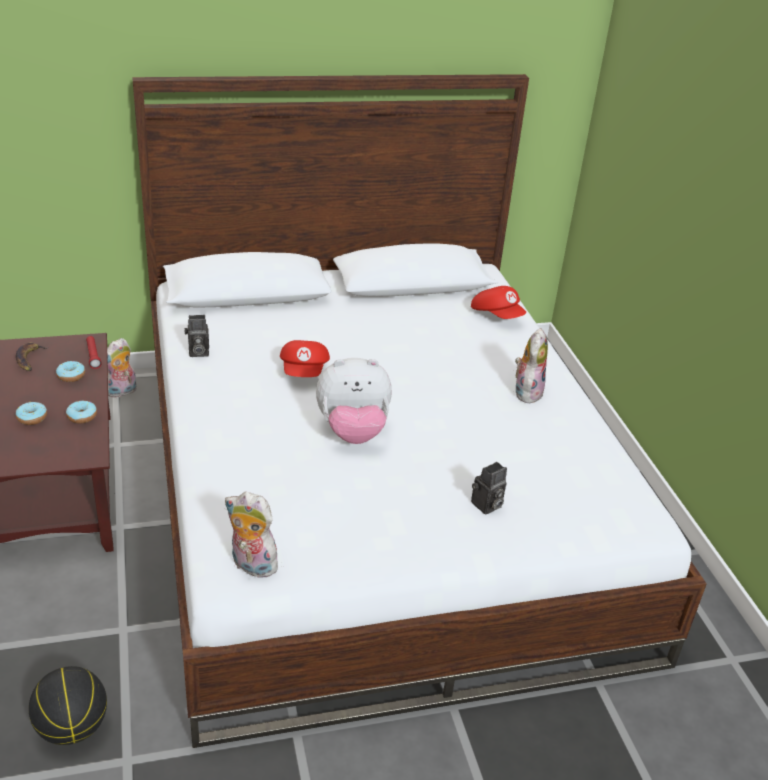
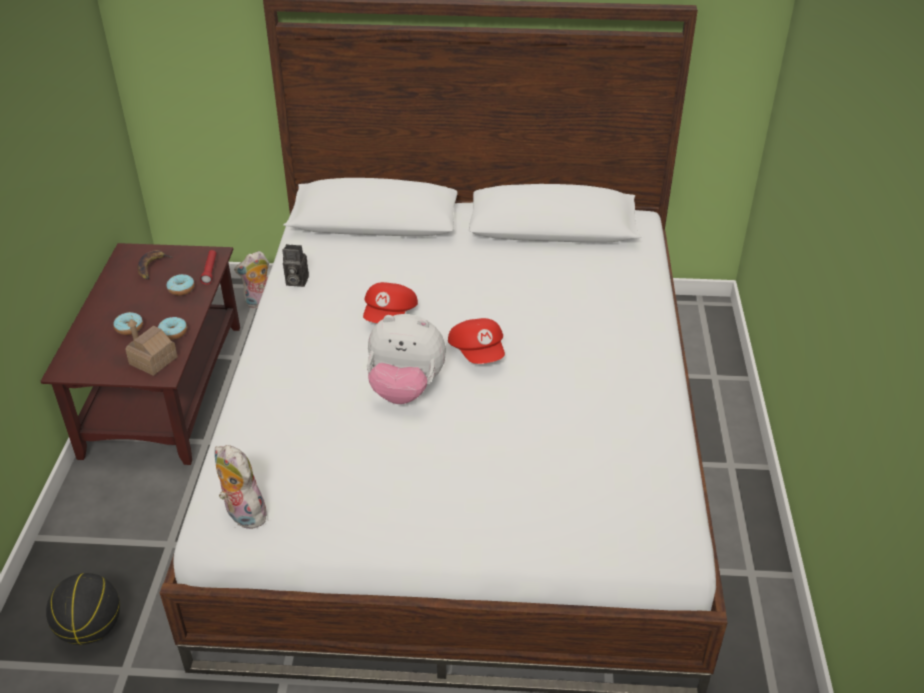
camera: 20 degrees right, 5 degrees up
(73, 445) = (153, 360): none -> toy house
(486, 506) = (504, 493): camera -> none
(497, 315) = (627, 275): red cap -> red cap (478, 352)
(526, 391) = (615, 369): plush toy -> none

